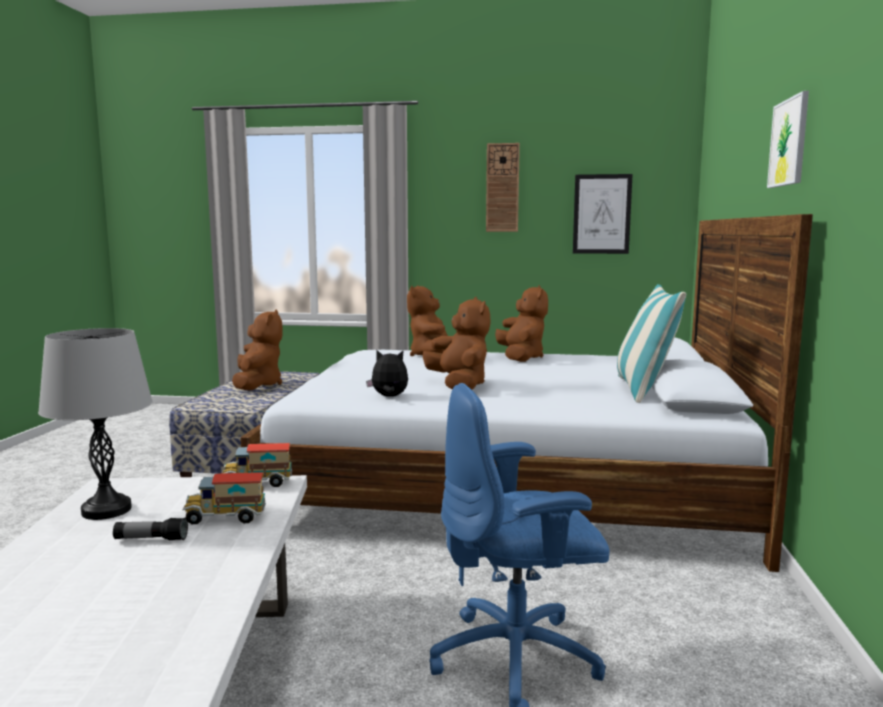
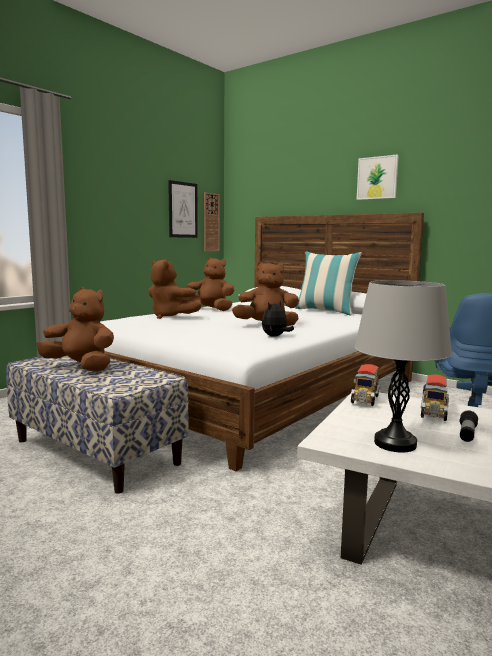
camera: 60 degrees left, 0 degrees up
(502, 188) = (126, 184): wall clock -> wall clock (211, 222)

